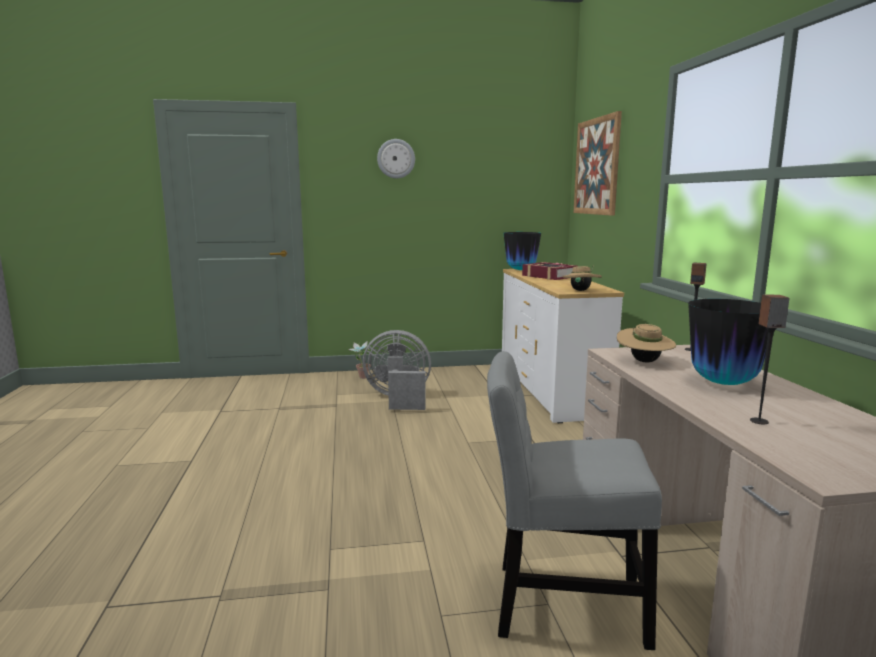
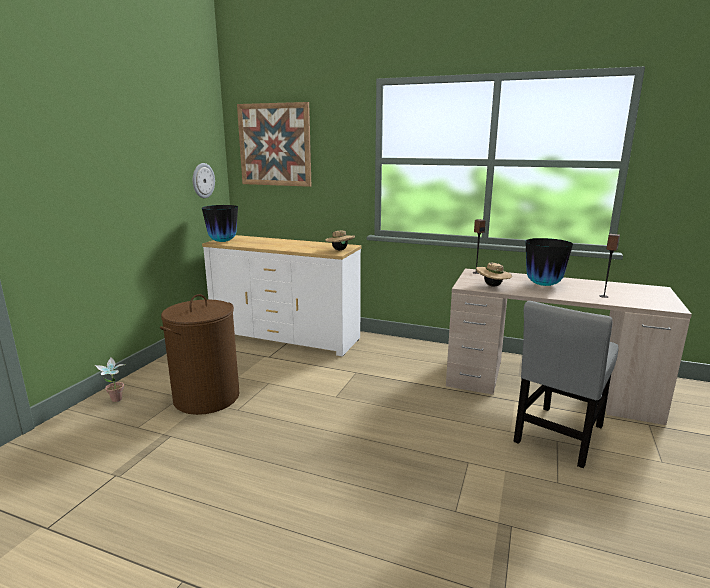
camera: 60 degrees left, 5 degrees up
(396, 158) = (90, 135): wall clock -> wall clock (203, 180)
(399, 399) = (207, 398): grey fan -> brown laundry basket
(549, 276) = (268, 243): book -> none

